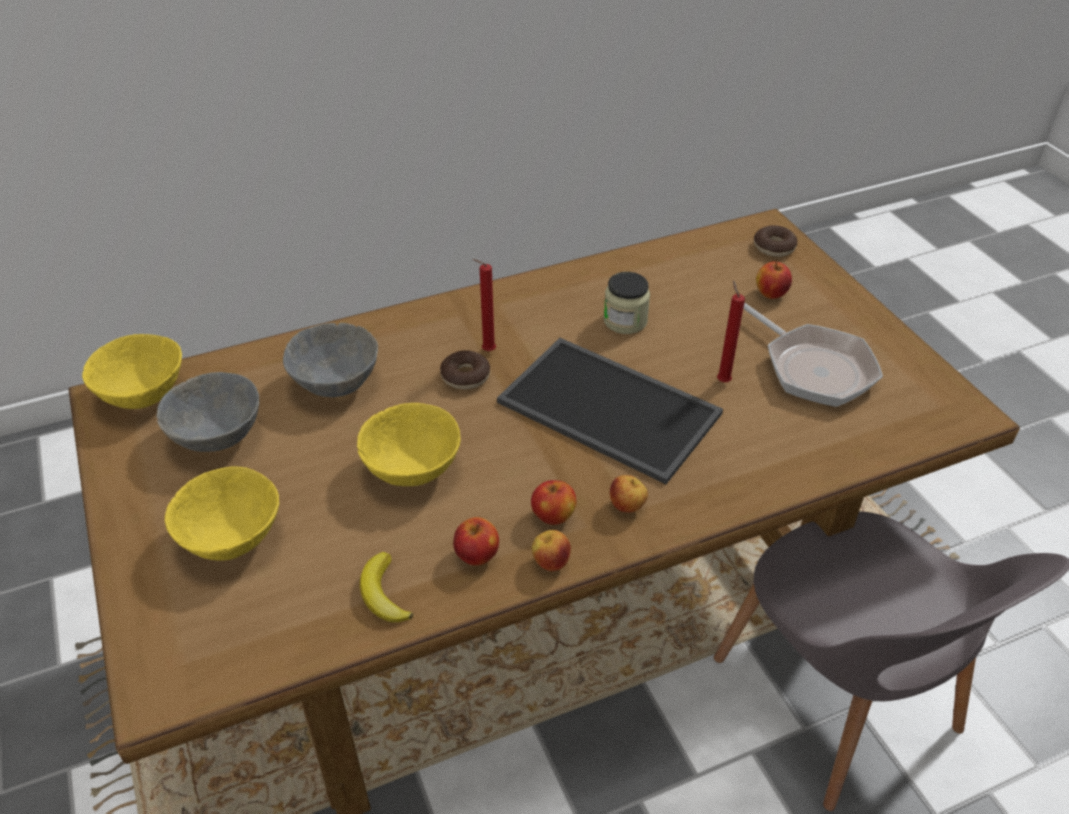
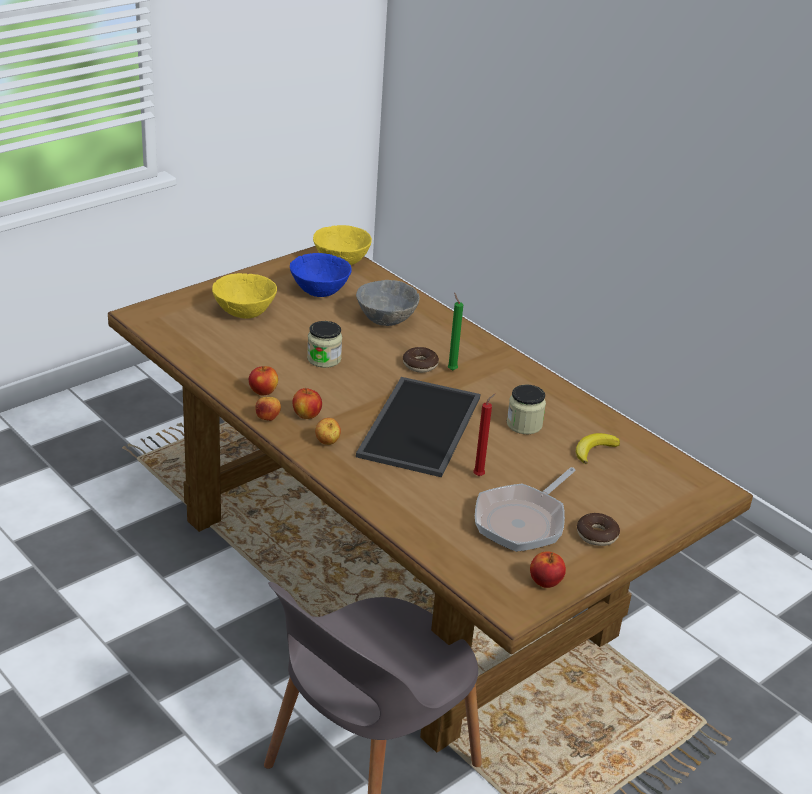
camera: 70 degrees right, 10 degrees down
(218, 436) = (320, 291): grey bowl -> blue bowl
(384, 593) = (223, 365): banana -> banana (594, 450)
(412, 468) = (324, 359): yellow bowl -> jar
(486, 351) = (451, 369): red candle -> green candle
(771, 293) = (610, 495): apple -> apple (545, 582)
(774, 247) = (683, 495): donut -> donut (597, 535)

